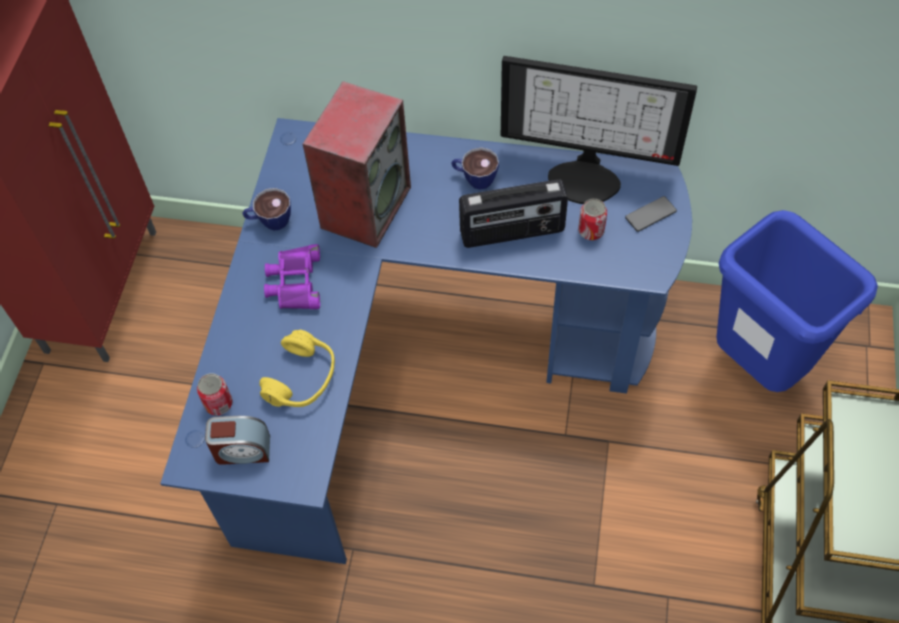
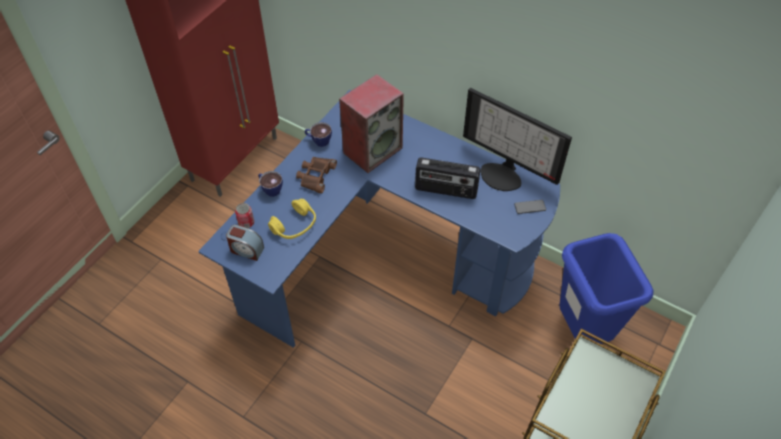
camera: 20 degrees right, 5 degrees down
(294, 282) = (315, 176): purple binoculars -> brown binoculars
(474, 178) = (439, 155): cup -> cup (270, 189)
(591, 231) = (491, 204): can -> none

